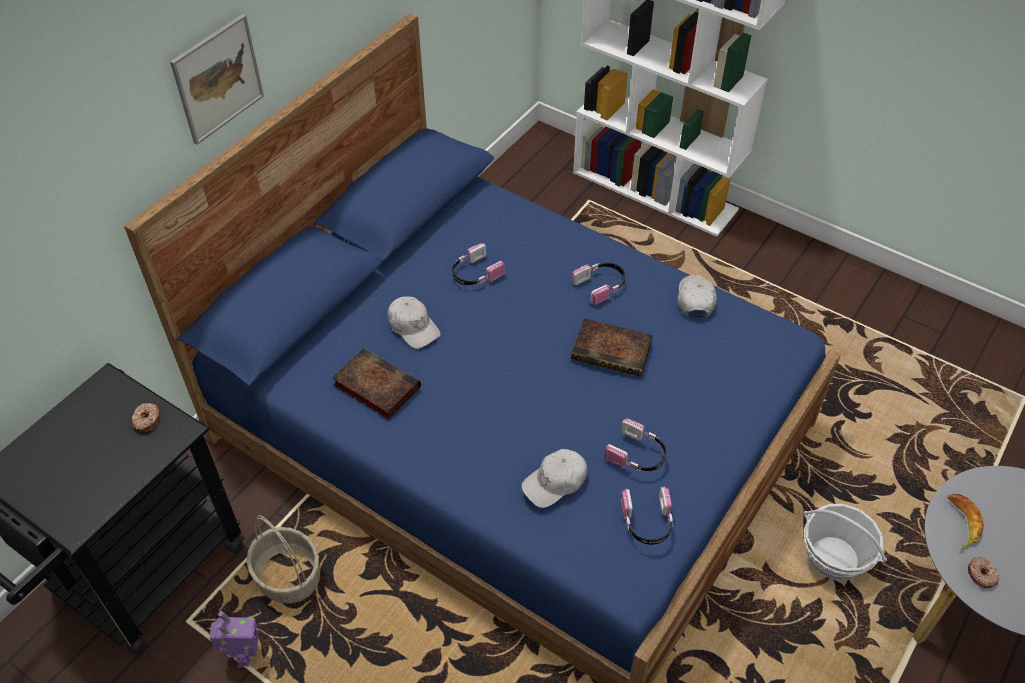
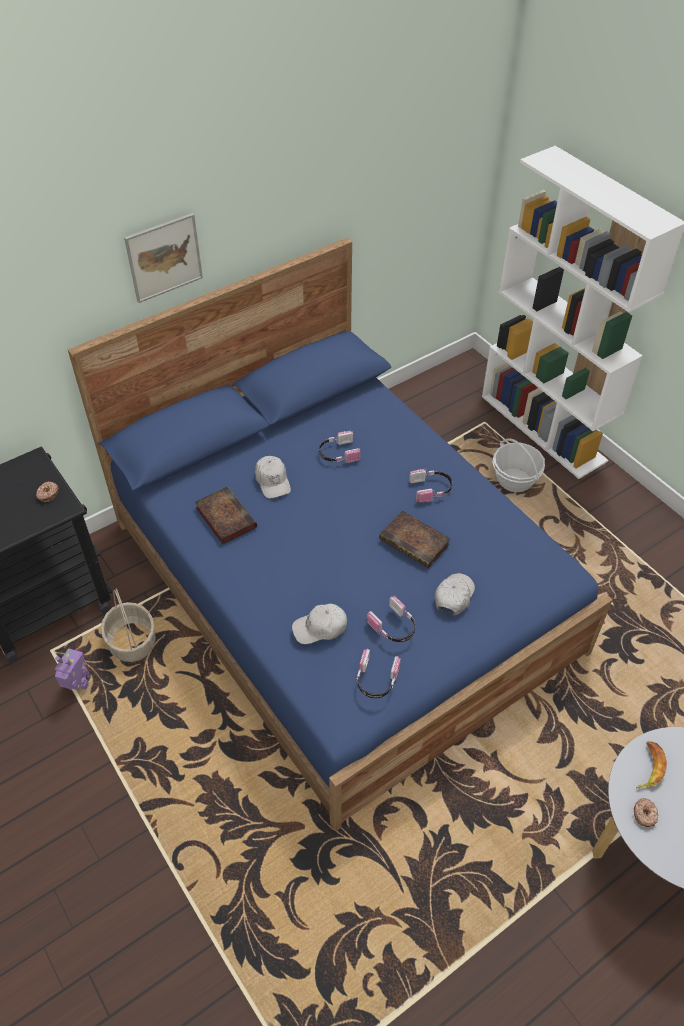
camera: 20 degrees right, 0 degrees up
(244, 656) = (78, 688): toy robot -> toy robot turned 90 degrees counterclockwise
(695, 299) = (502, 520): white cap -> white cap (453, 596)
(833, 558) = (555, 766): basket -> basket (514, 480)

